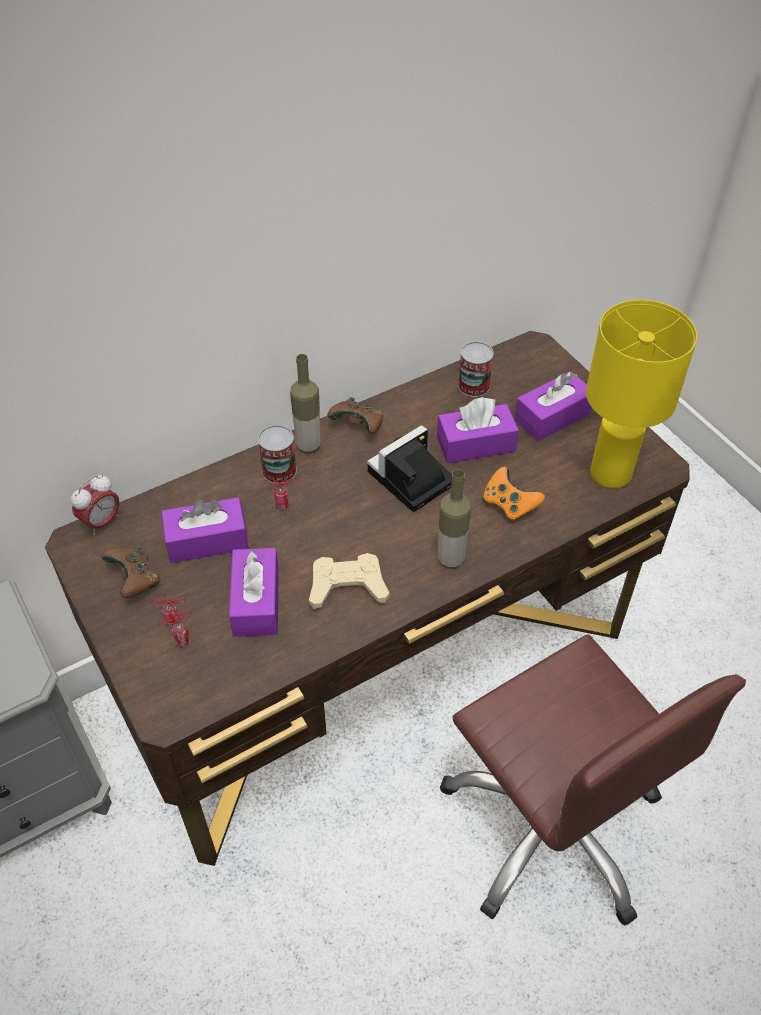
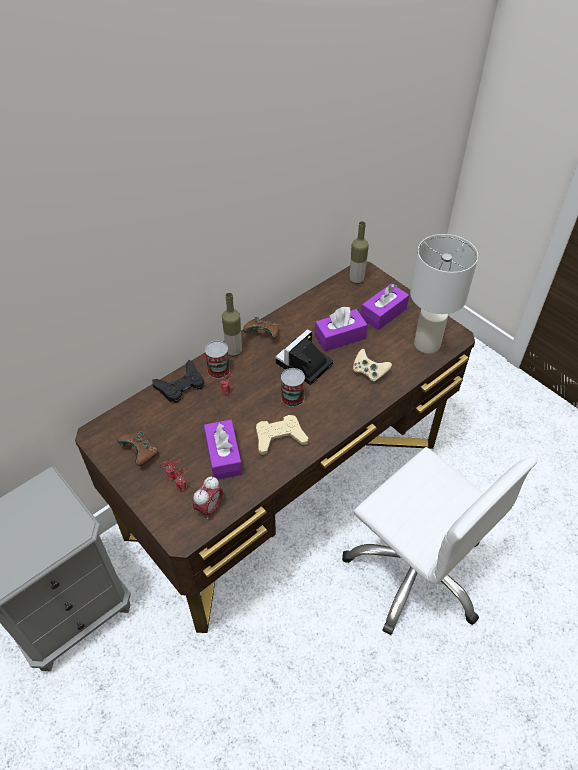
camera: 10 degrees left, 0 degrees up
(101, 522) = (109, 419): alarm clock -> alarm clock (209, 508)
(207, 540) = (182, 421): purple tissue box -> none
(217, 487) = (181, 386): none -> black game controller
(450, 559) = (340, 411): bottle -> bottle (356, 280)
(473, 386) = (330, 300): can -> can (292, 397)
(509, 504) = (369, 372): orange game controller -> beige game controller
(553, 824) = (416, 570): brown office chair -> white office chair
(611, 472) = (427, 343): yellow table lamp -> white table lamp

